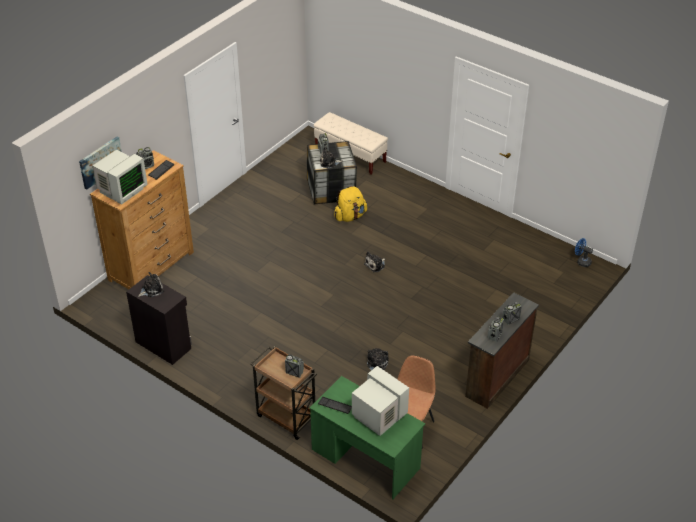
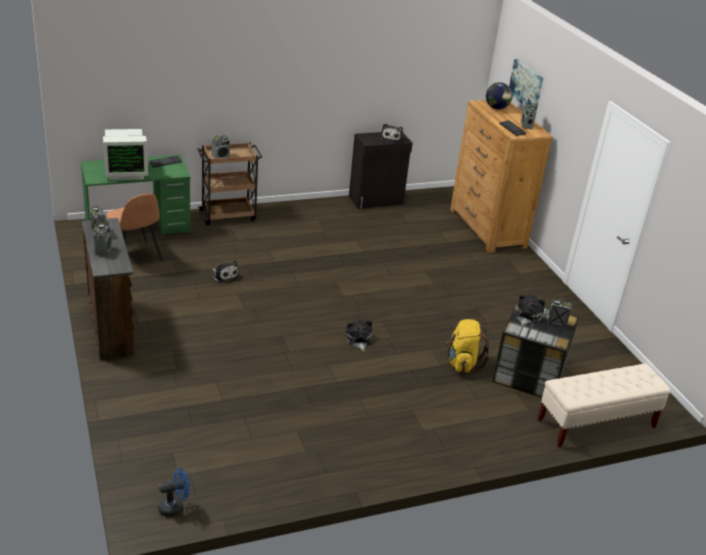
camera: 120 degrees right, 10 degrees down
(121, 190) = (497, 108): monitor -> globe

